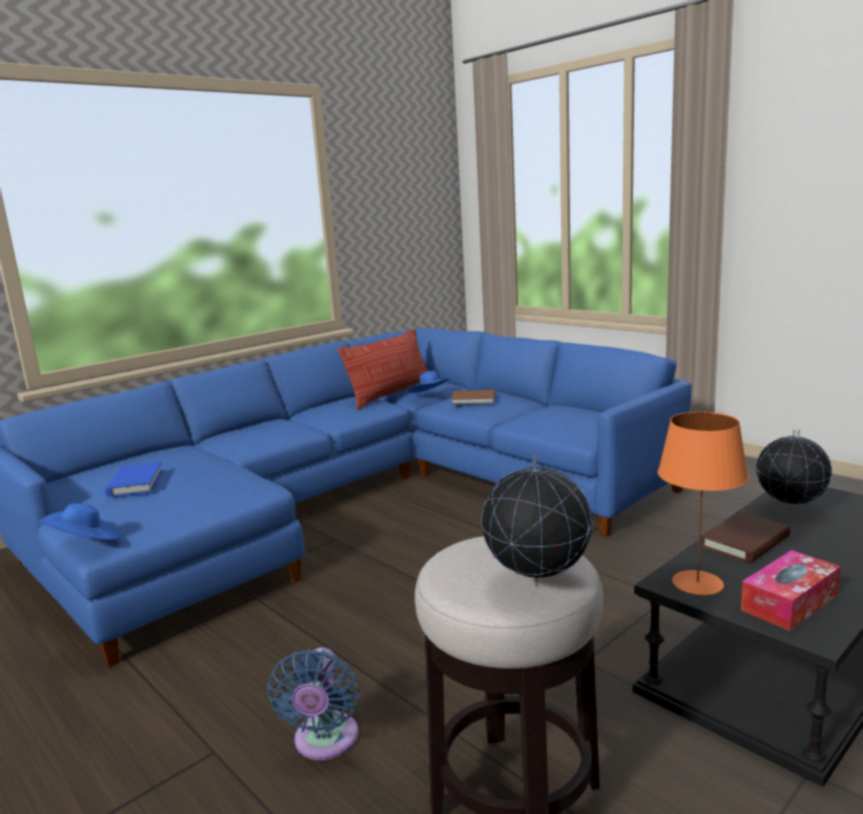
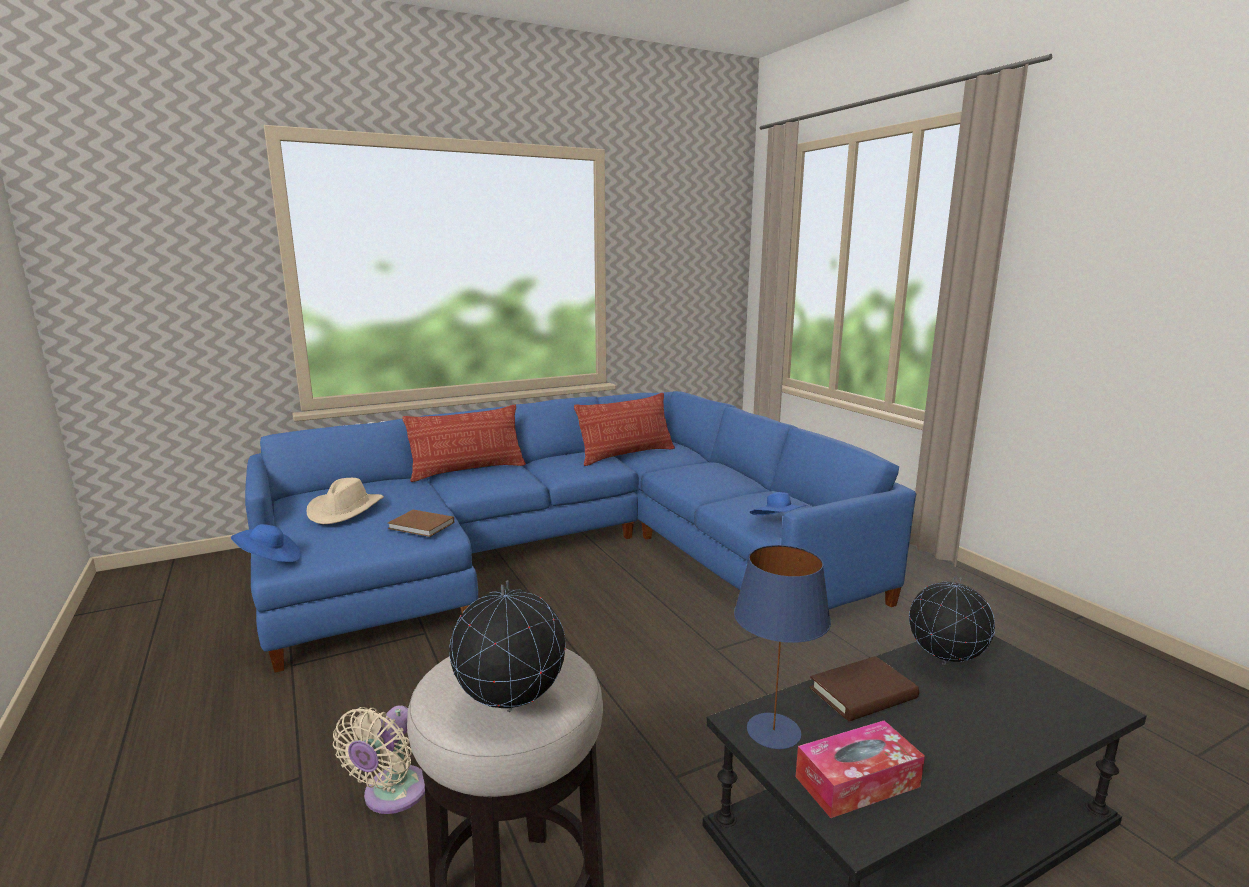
camera: 15 degrees right, 0 degrees up
(135, 483) = (345, 510): blue book -> beige hat
(236, 431) = (468, 471): none -> pillow
(325, 742) = (391, 795): blue fan -> beige fan
(430, 396) = (661, 462): blue hat -> blue hat (778, 523)
(474, 399) = (697, 472): brown book -> brown book (422, 526)
(698, 583) = (774, 731): orange table lamp -> blue table lamp

